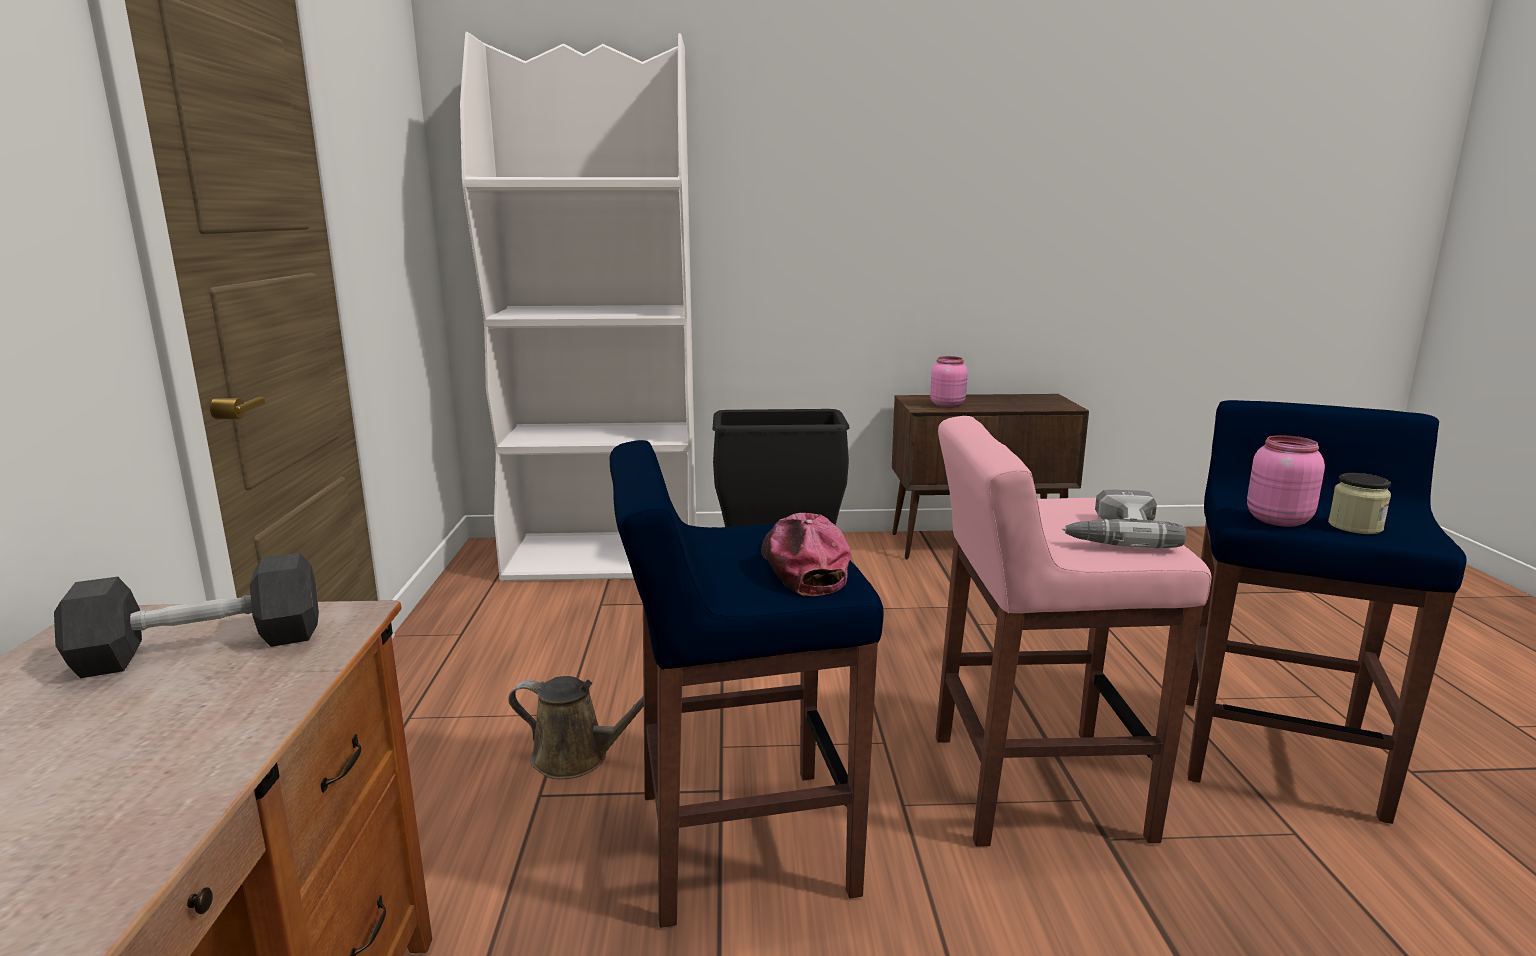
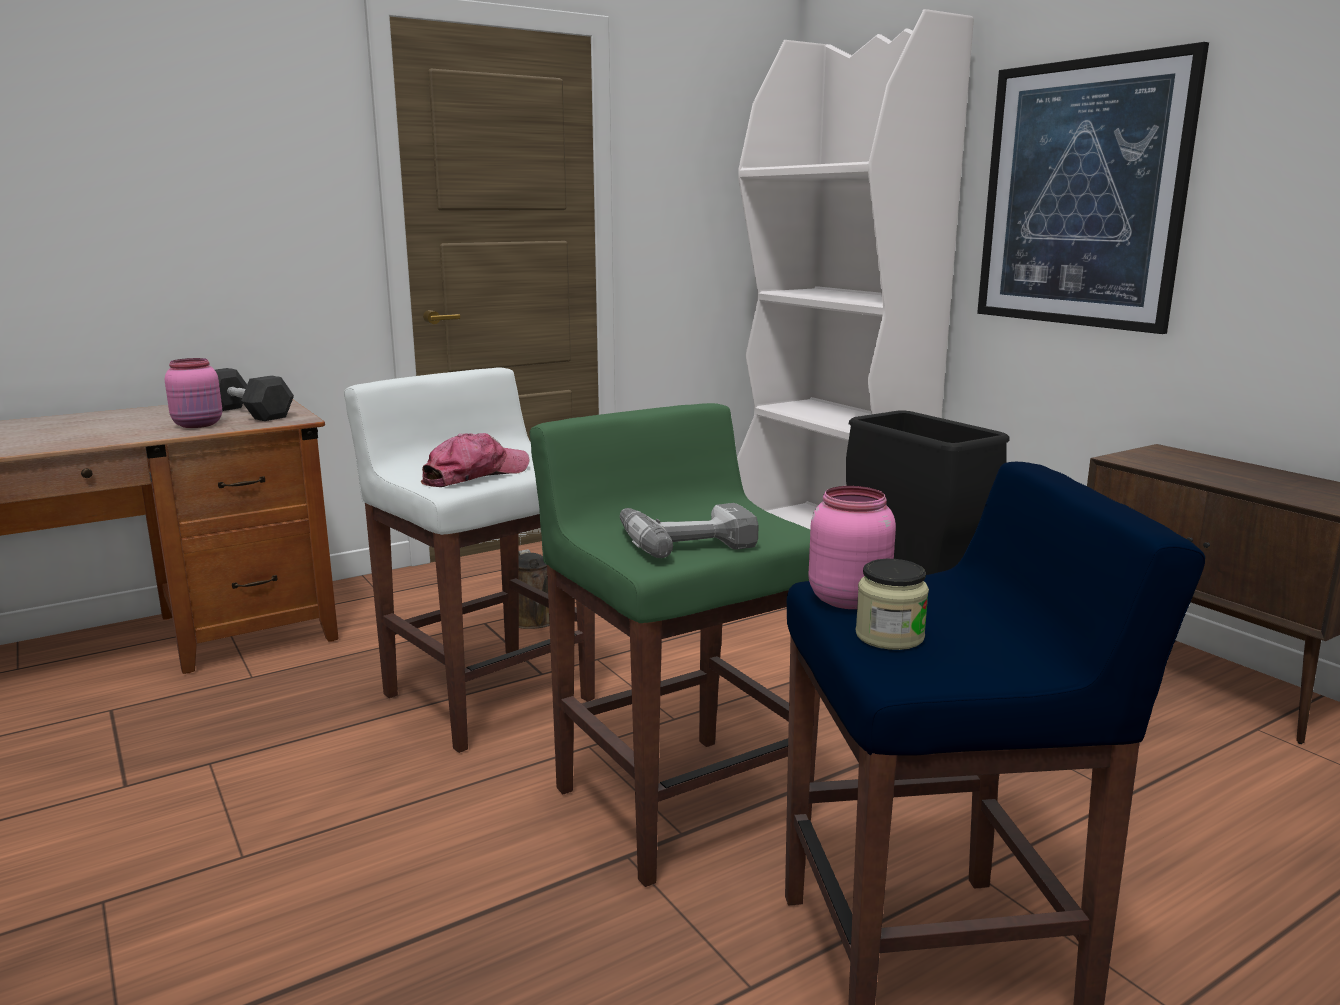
camera: 60 degrees right, 0 degrees up
(739, 842) = (487, 696): blue stool -> white stool
(805, 210) = (1081, 195): none -> picture
(948, 405) = (1169, 464): pink jar -> pink jar (199, 425)
(1032, 786) = (678, 802): pink stool -> green stool

